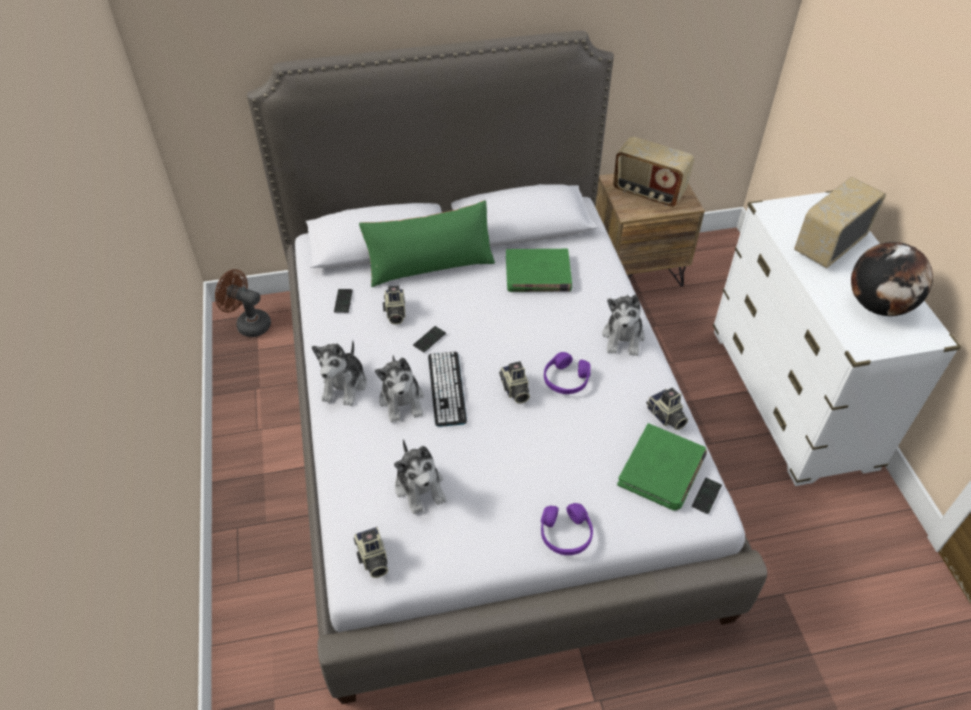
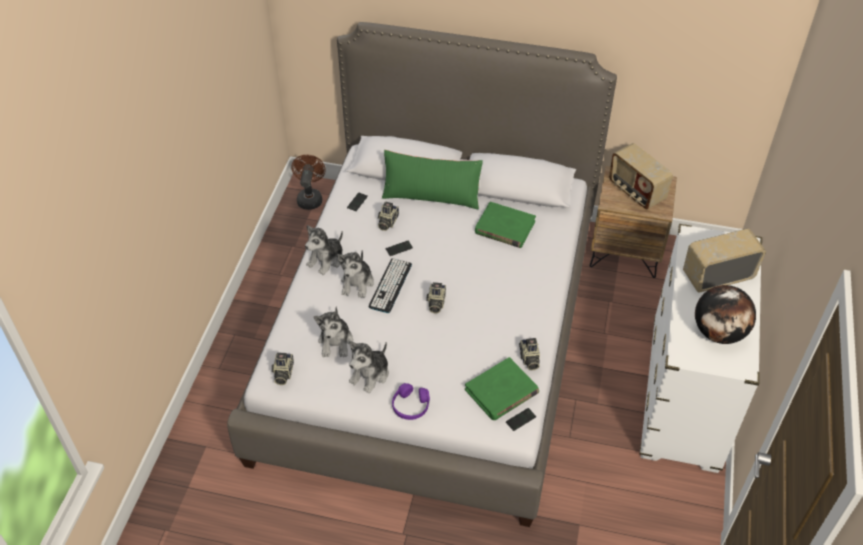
camera: 25 degrees right, 0 degrees up
(249, 324) = (310, 198): brown fan -> brown fan turned 45 degrees clockwise
(566, 379) = (475, 308): purple headphones -> none
(623, 337) = (537, 294): plush toy -> plush toy (370, 374)

